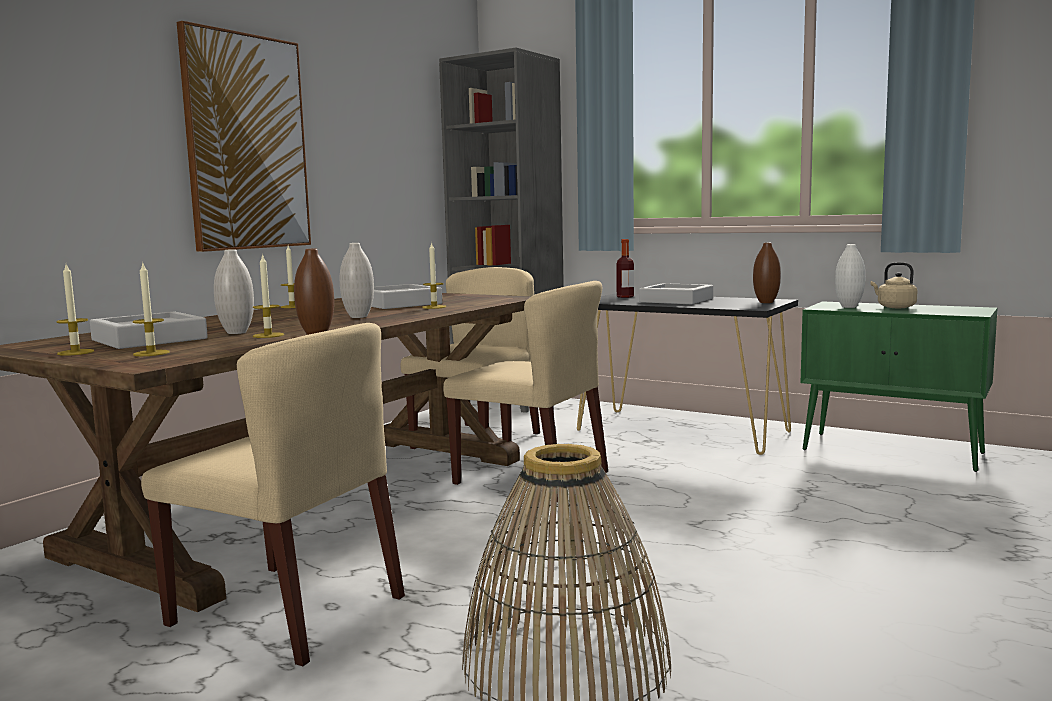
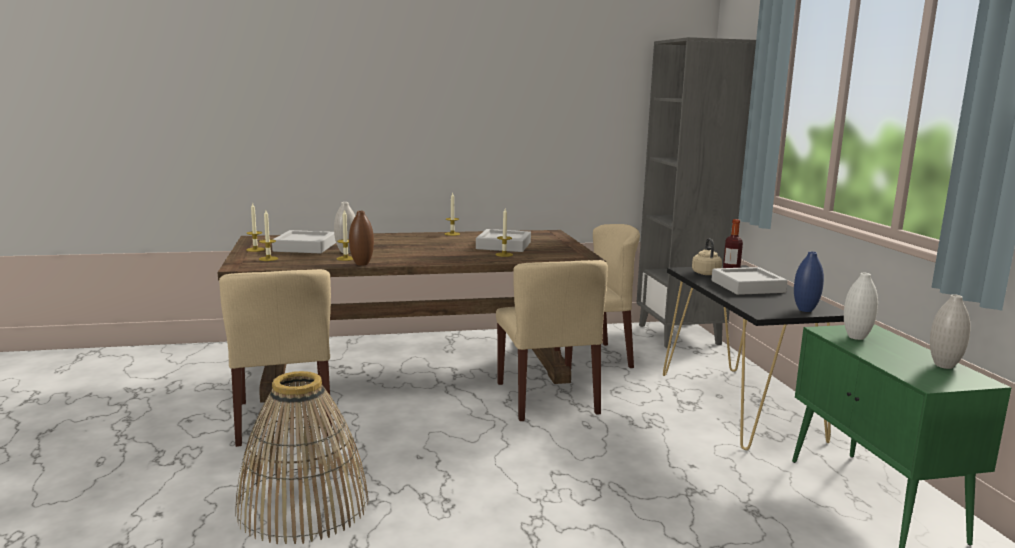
camera: 45 degrees right, 5 degrees up
(246, 142) = (452, 118): picture -> none
(358, 317) = (436, 253): white vase -> white vase (944, 366)
(766, 302) = (805, 310): brown vase -> blue vase
(894, 307) = (898, 351): beige kettle -> beige kettle (705, 273)

